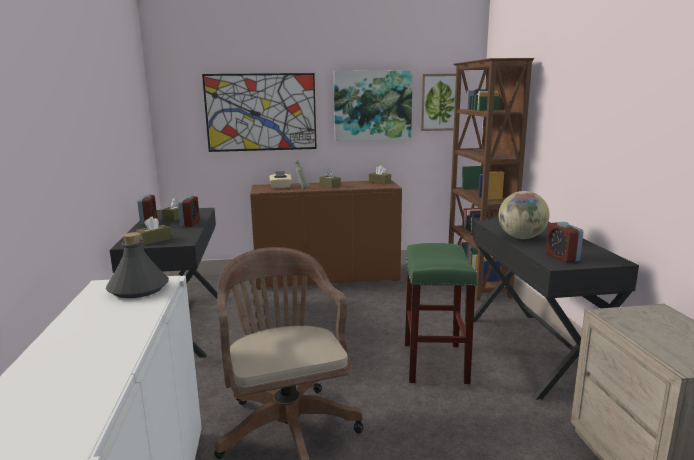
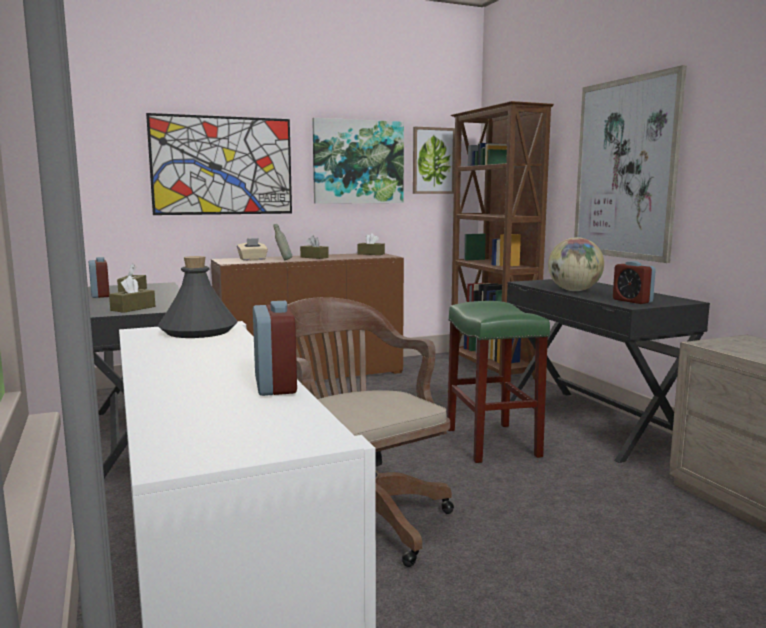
camera: 15 degrees left, 5 degrees down
(190, 223) = (162, 294): alarm clock -> alarm clock (275, 385)
(585, 126) = (625, 169): none -> picture

